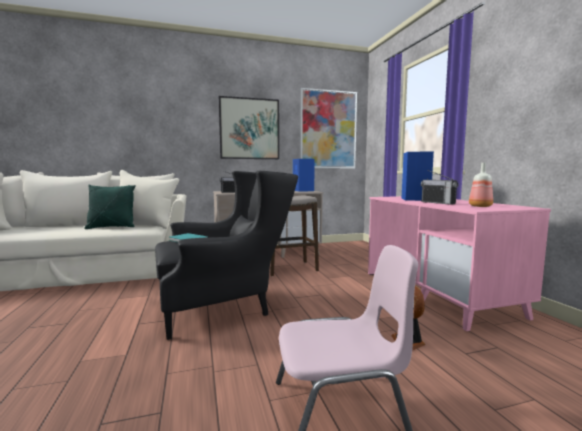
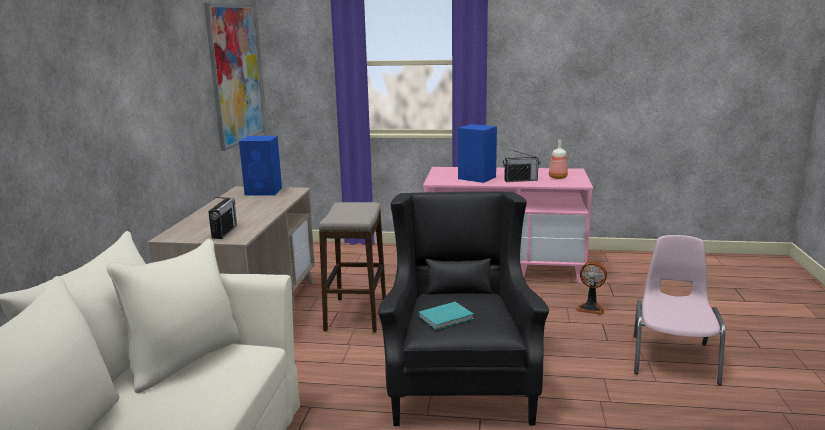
camera: 65 degrees left, 10 degrees up
(111, 227) = (188, 392): green pillow -> none
(249, 129) = (164, 94): picture -> none

